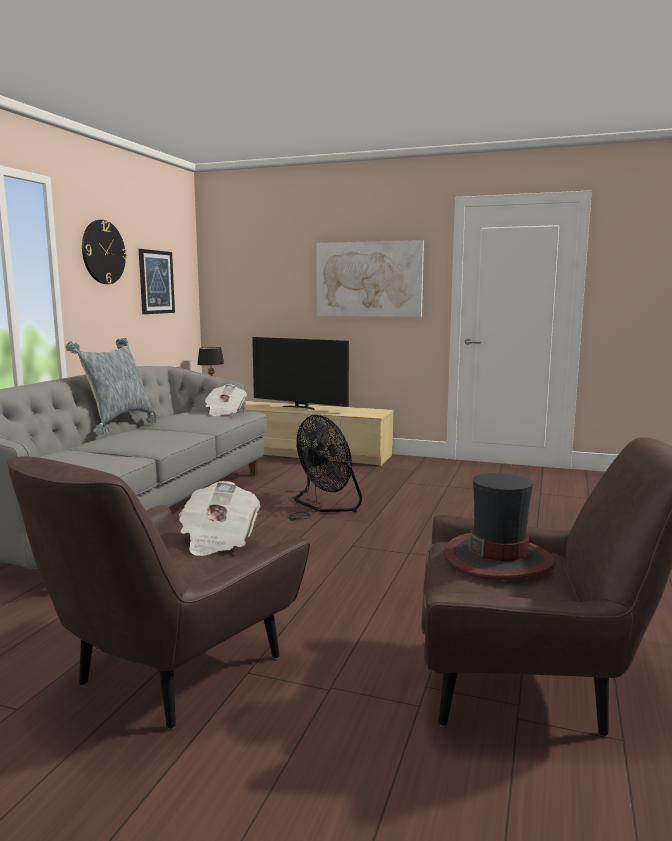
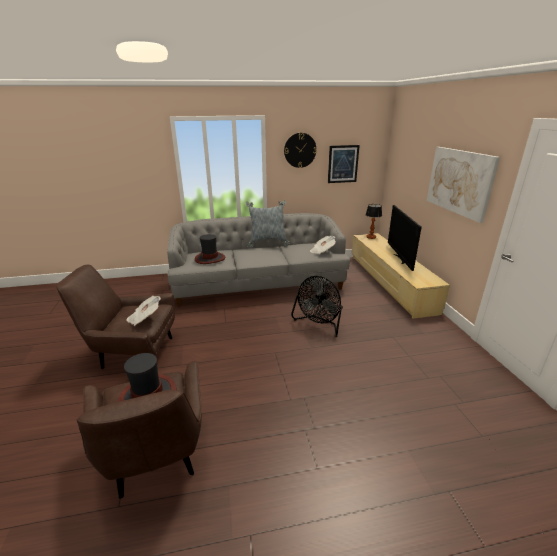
camera: 60 degrees right, 15 degrees up
(80, 459) = (210, 258): none -> hat
(318, 505) = (318, 323): black fan -> black fan turned 105 degrees clockwise

